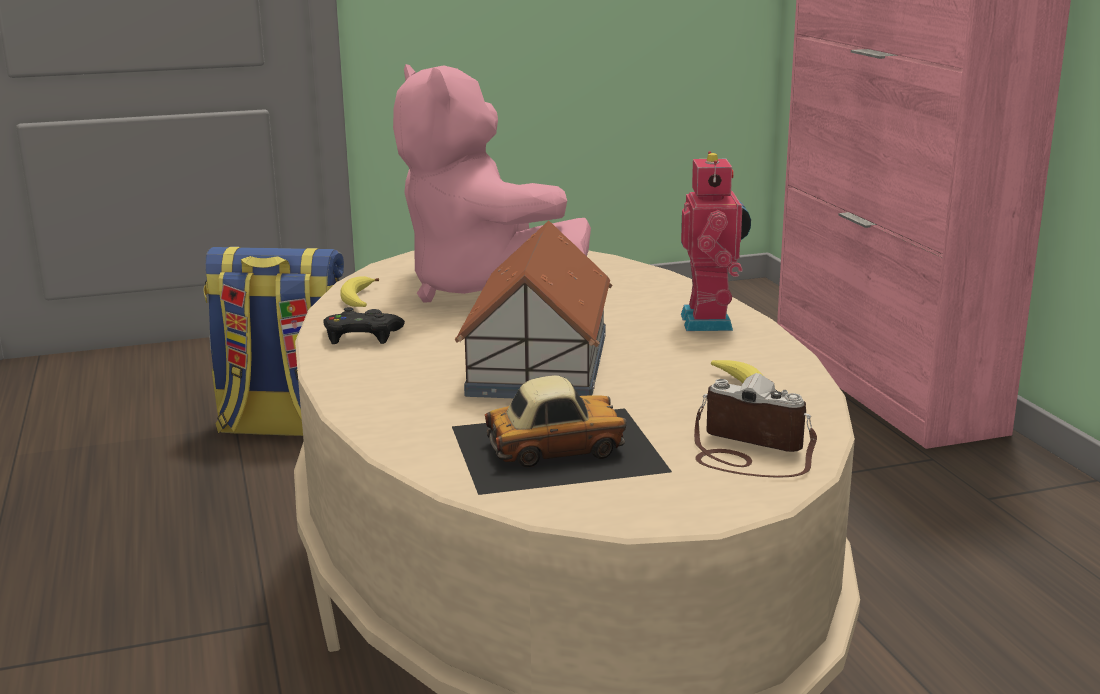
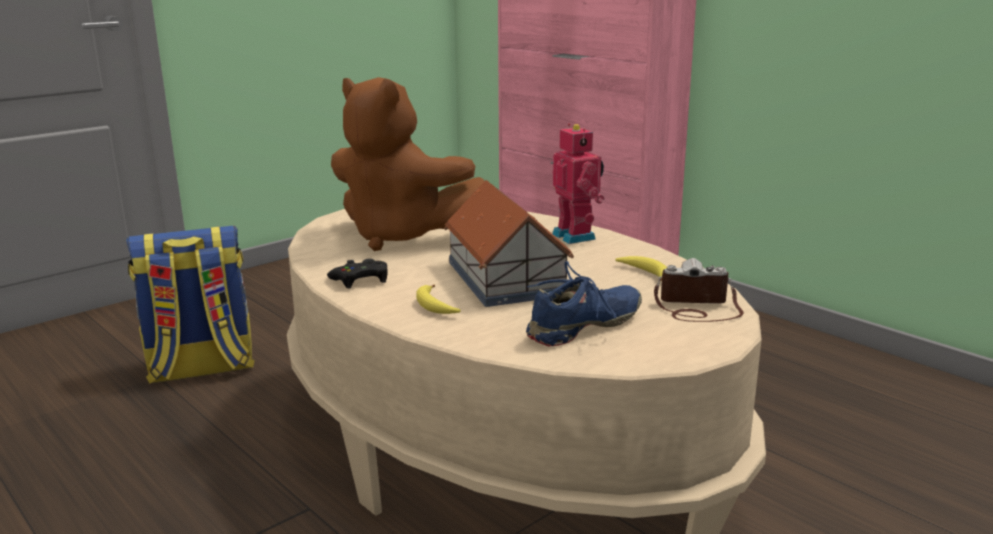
camera: 25 degrees left, 0 degrees up
(358, 300) = (324, 256): banana -> banana (435, 306)
(480, 289) = (402, 236): pink plush toy -> brown plush toy
(555, 448) = (585, 327): toy car -> blue shoe

